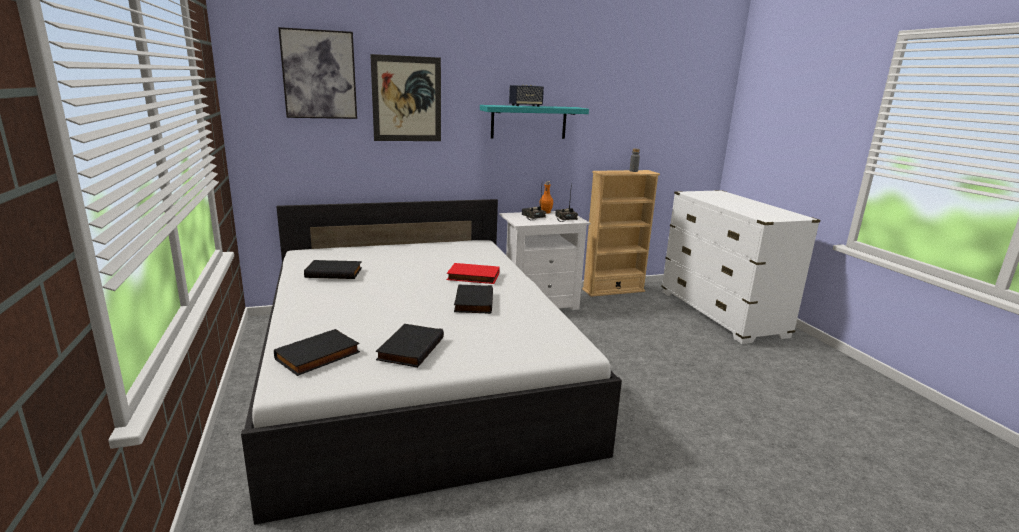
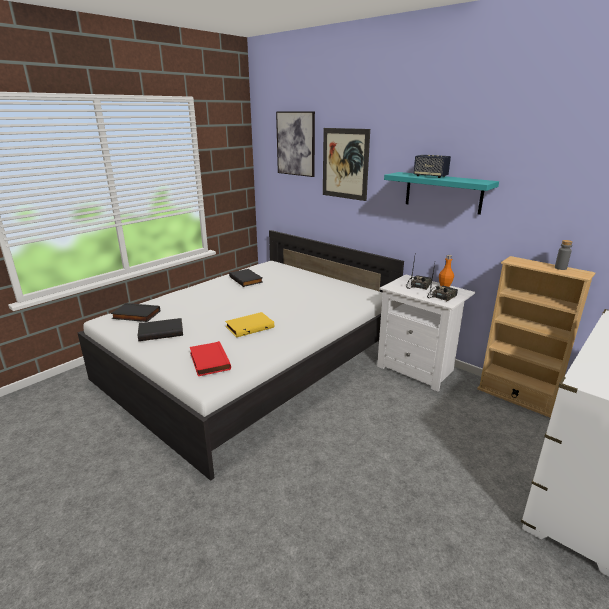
camera: 60 degrees right, 5 degrees up
(472, 277) = (296, 313): red book -> red book (208, 361)
(472, 302) = (249, 326): black book -> yellow book

